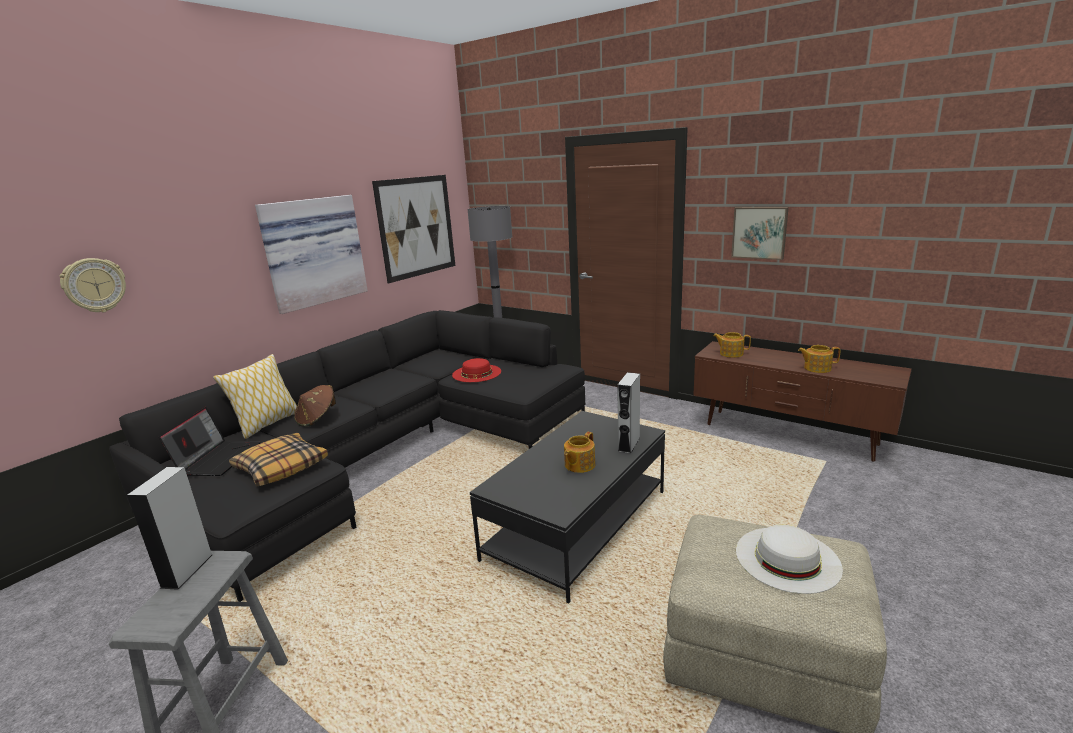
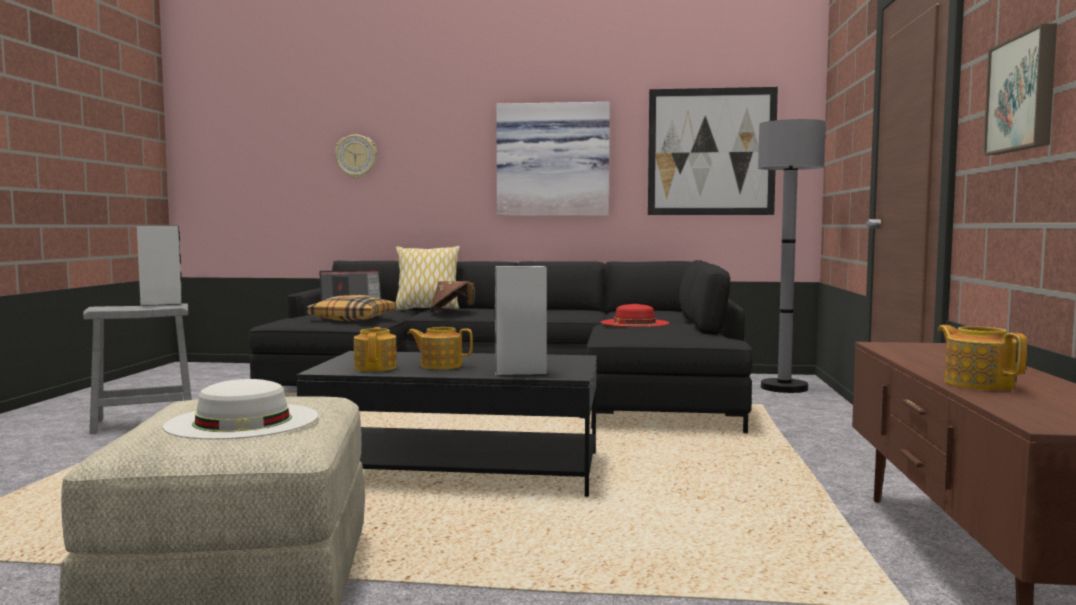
camera: 60 degrees right, 15 degrees down
(730, 353) = (917, 350): teapot -> teapot (376, 367)

